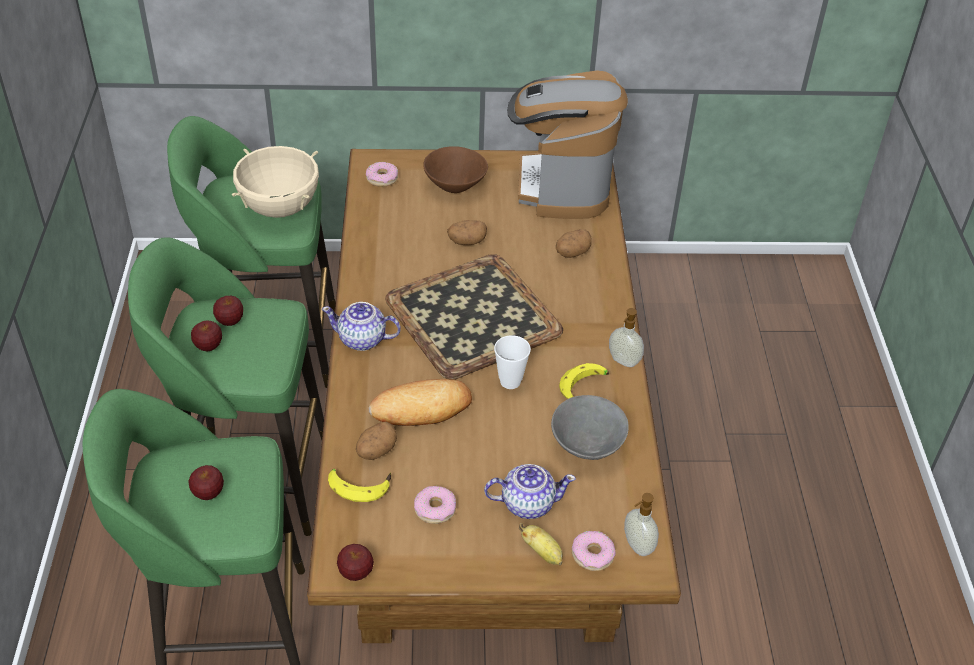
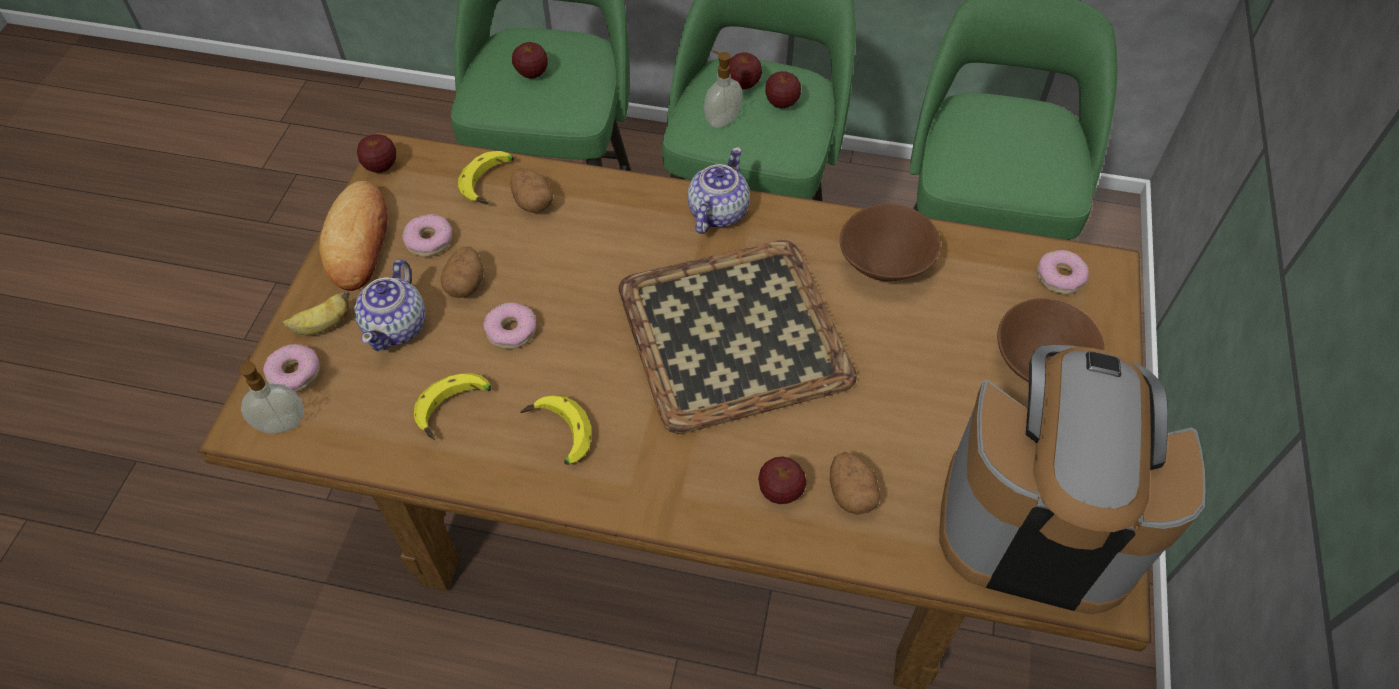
camera: 105 degrees right, 10 degrees up
(280, 208) = (994, 162): beige cooking pot -> none
(393, 252) = (883, 265): none -> brown bowl
(421, 408) = (584, 252): bread -> bread (359, 241)
(466, 241) = (897, 355): potato -> potato (466, 284)
(508, 433) = (511, 330): none -> donut
(510, 381) = (598, 350): cup -> none
(583, 281) = (780, 491): none -> apple
(587, 446) = (455, 410): grey bowl -> banana
(623, 361) = (592, 498): soap dispenser -> soap dispenser (721, 120)

